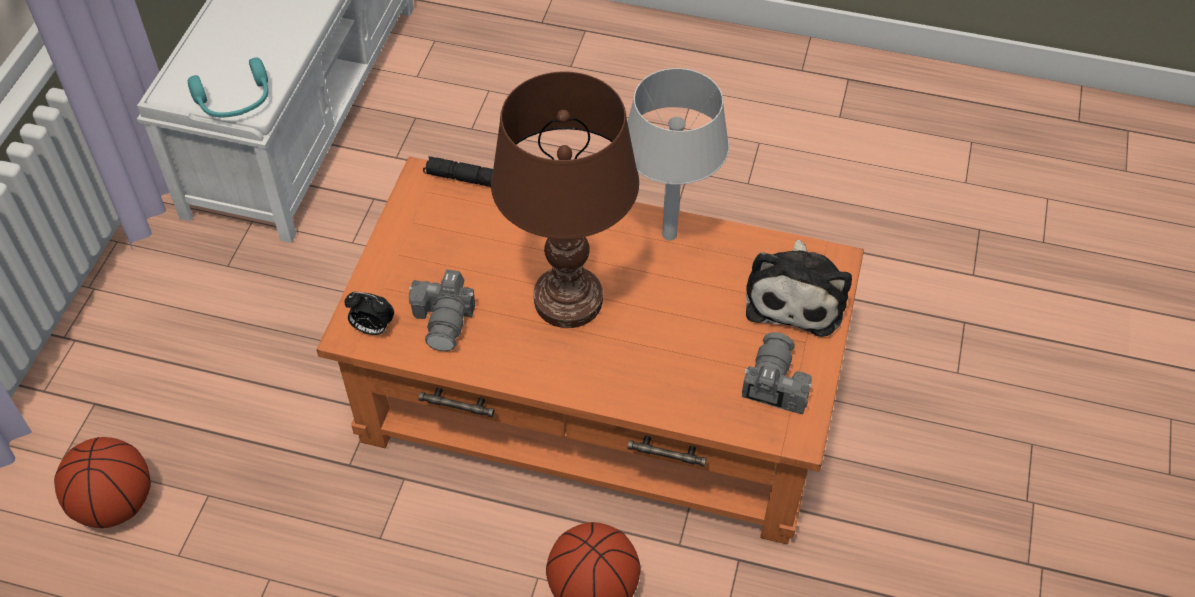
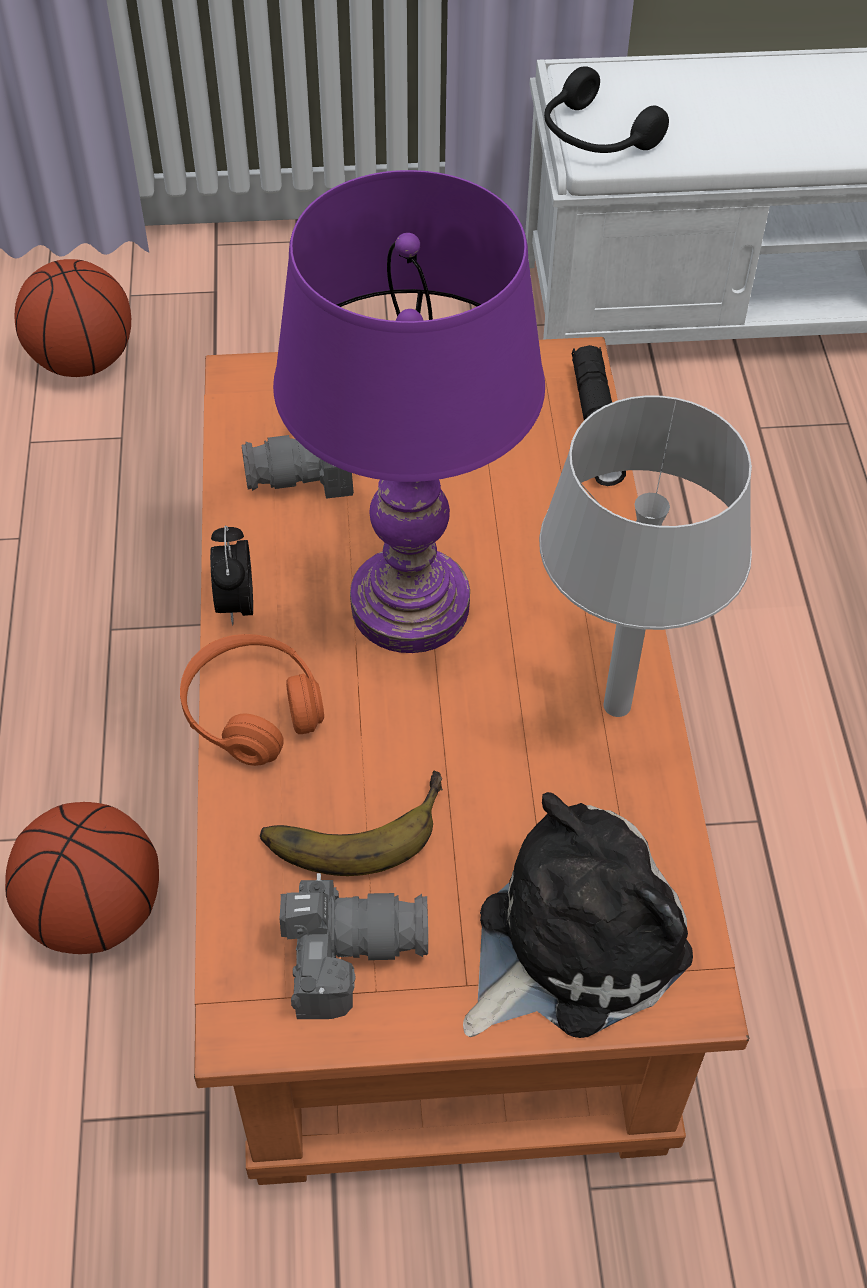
camera: 70 degrees right, 0 degrees up
(235, 102) = (595, 137): turquoise headphones -> black headphones
(372, 329) = (261, 398): alarm clock -> alarm clock (235, 603)
(568, 300) = (410, 606): brown table lamp -> purple table lamp
(610, 389) = (252, 711): none -> orange headphones
(698, 363) = (352, 822): none -> banana
(796, 296) = (570, 943): plush toy -> plush toy turned 150 degrees clockwise

